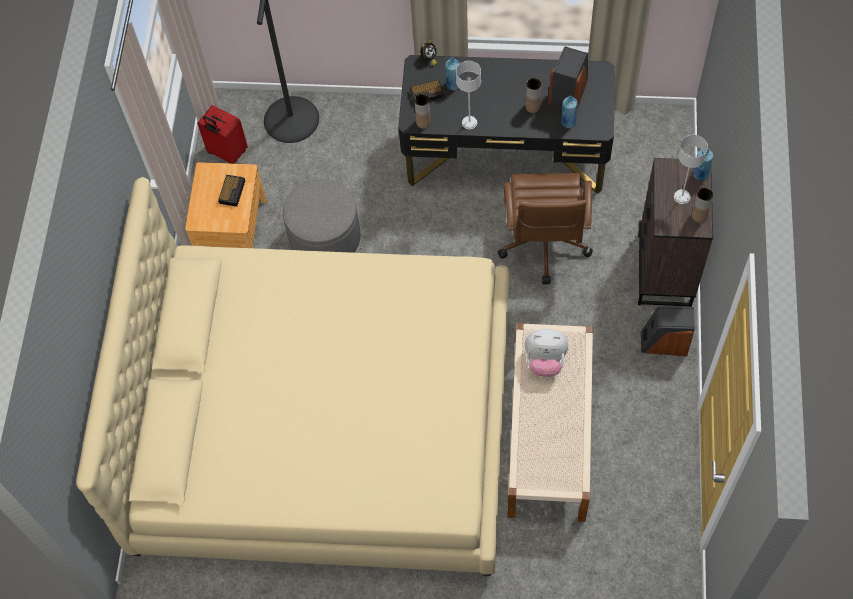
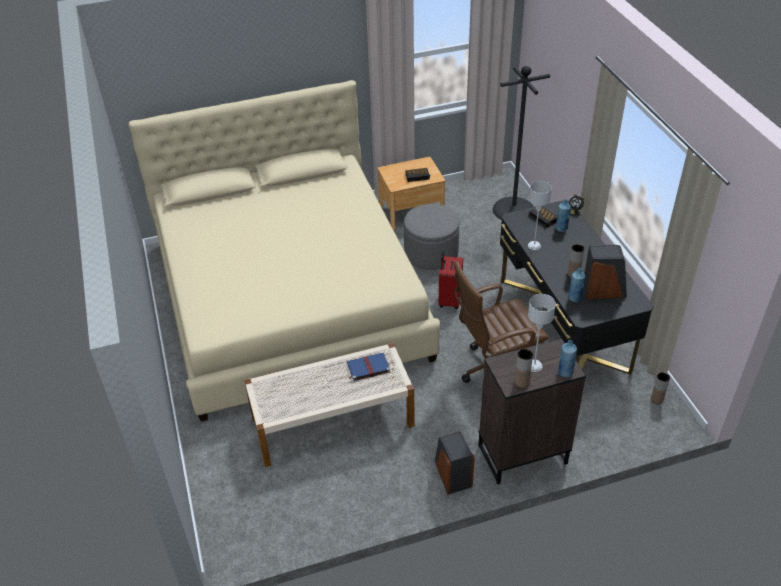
camera: 65 degrees right, 20 degrees down
(227, 153) = (467, 191): red suitcase -> red suitcase (449, 300)
(423, 123) = (517, 223): brown vase -> brown vase (657, 399)
(545, 361) = (367, 368): plush toy -> blue book

